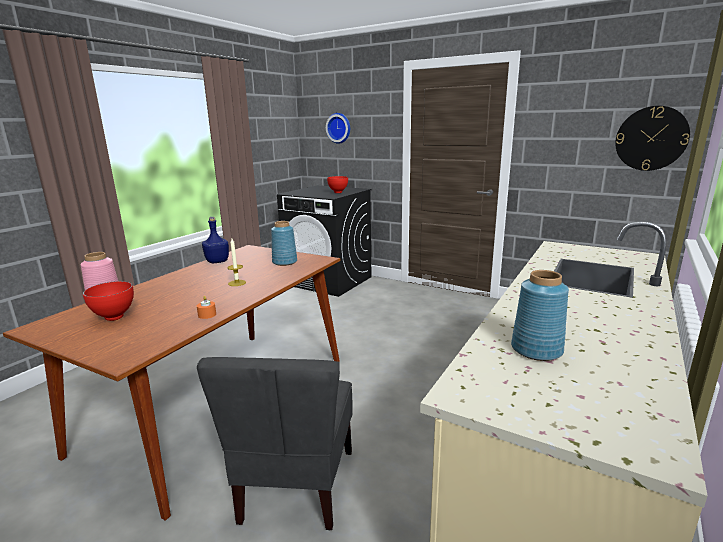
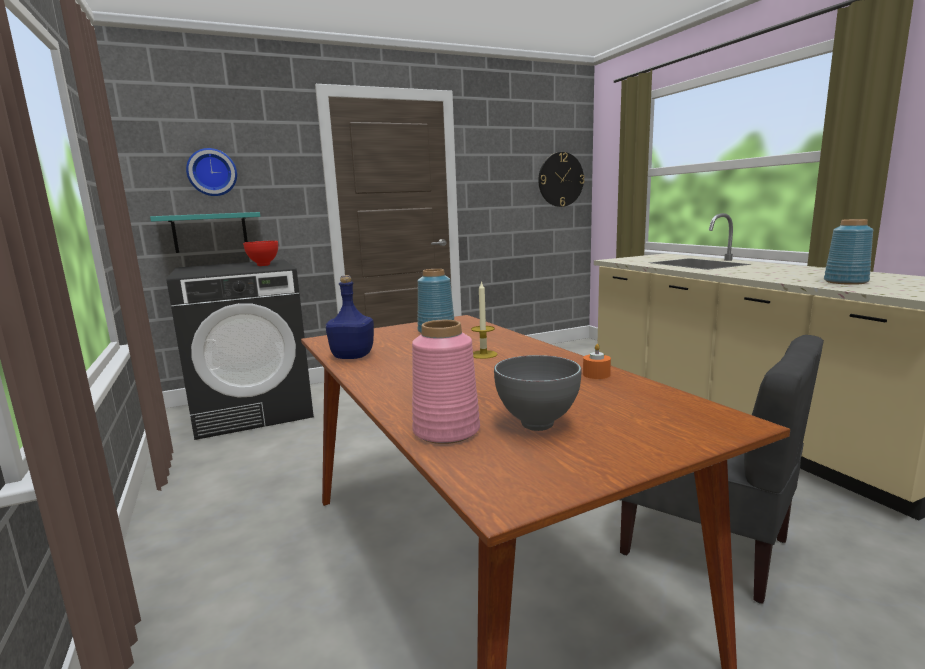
camera: 55 degrees left, 5 degrees down
(113, 318) = (536, 426): red bowl -> grey bowl
(335, 166) = (210, 232): none -> turquoise shelf

